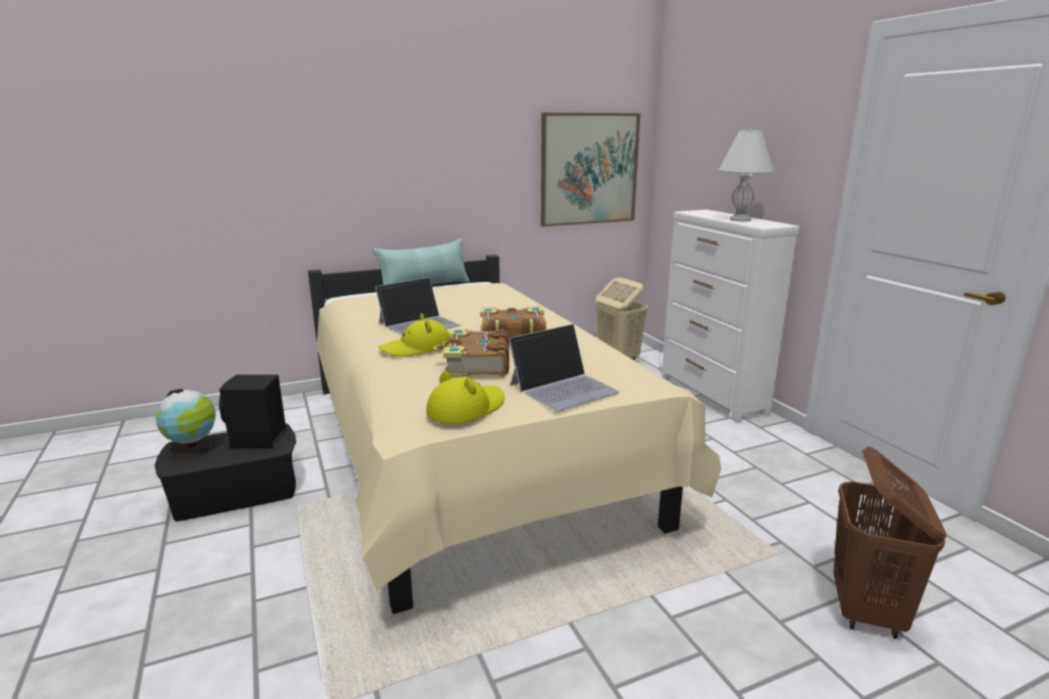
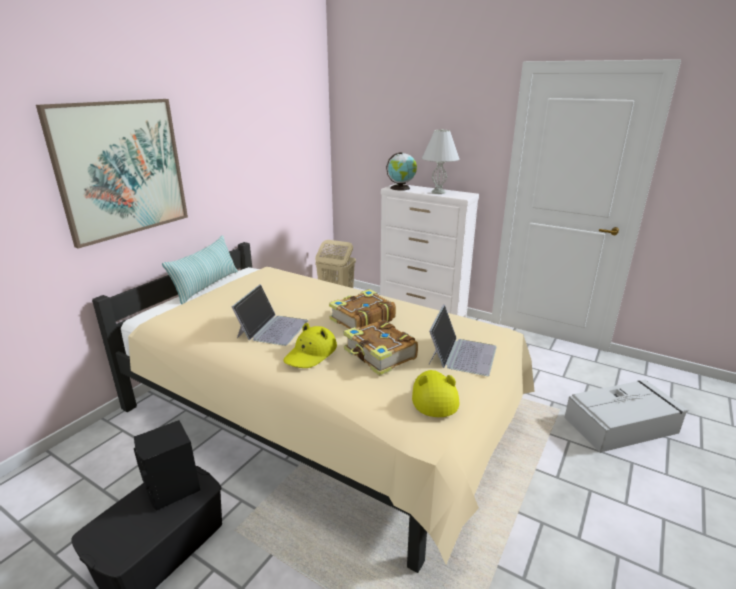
camera: 35 degrees left, 5 degrees up
(193, 449) = (115, 530): globe -> globe (401, 188)
(589, 169) = (296, 158): picture -> picture (121, 169)
(866, 611) = (622, 425): brown laundry basket -> grey storage box

